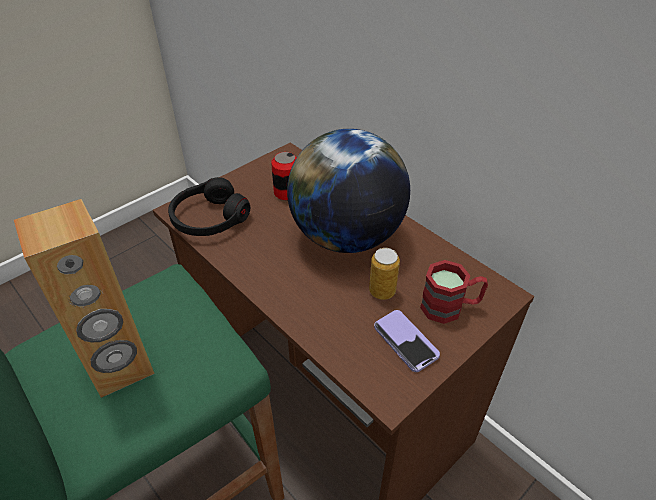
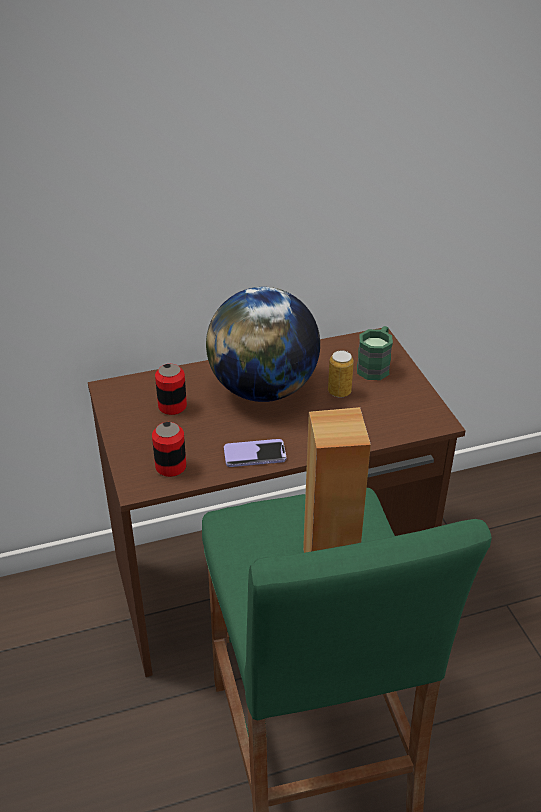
camera: 65 degrees left, 5 degrees down
(209, 218) = (171, 466): black headphones -> can
(405, 341) = (395, 398): phone -> phone (254, 454)
(450, 307) = (375, 366): red mug -> green mug

